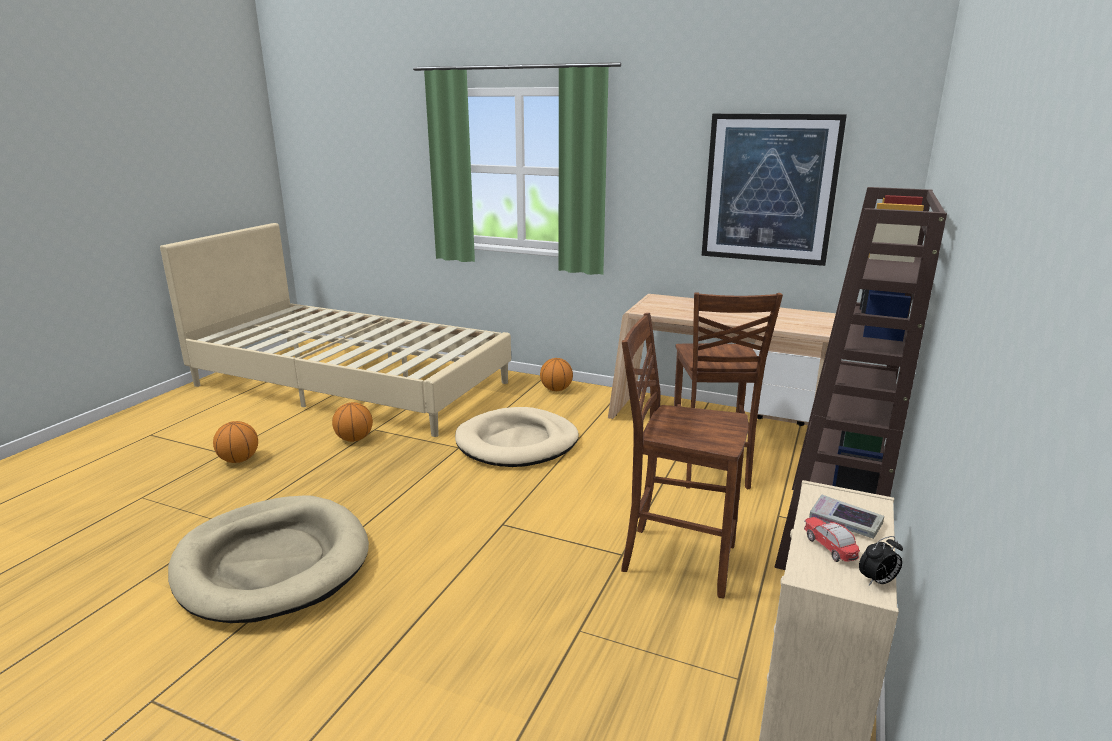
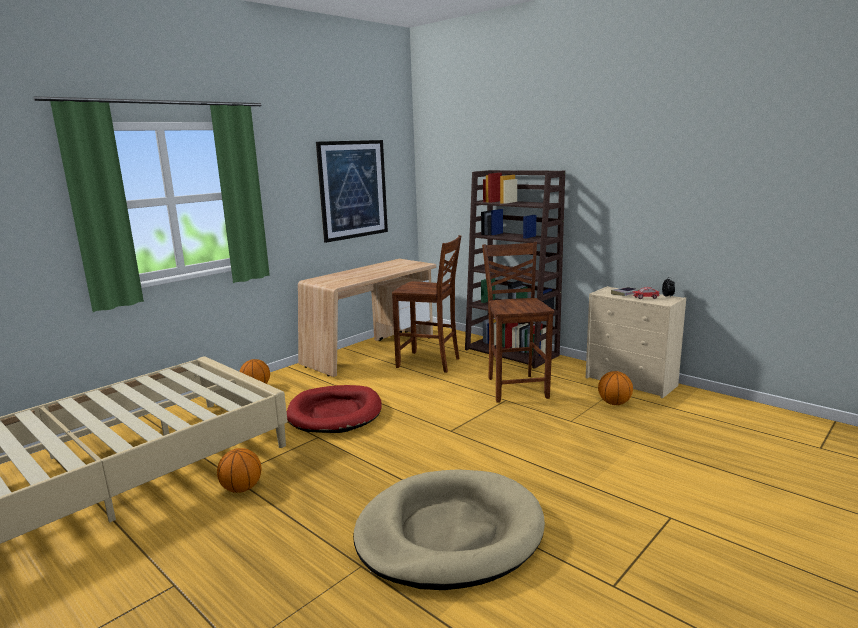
camera: 70 degrees left, 5 degrees down
(239, 460) = (209, 570): basketball -> basketball (614, 403)
(517, 443) = (335, 413): beige dog bed -> red dog bed
(675, 558) = (516, 387): brown chair -> brown chair turned 135 degrees clockwise

